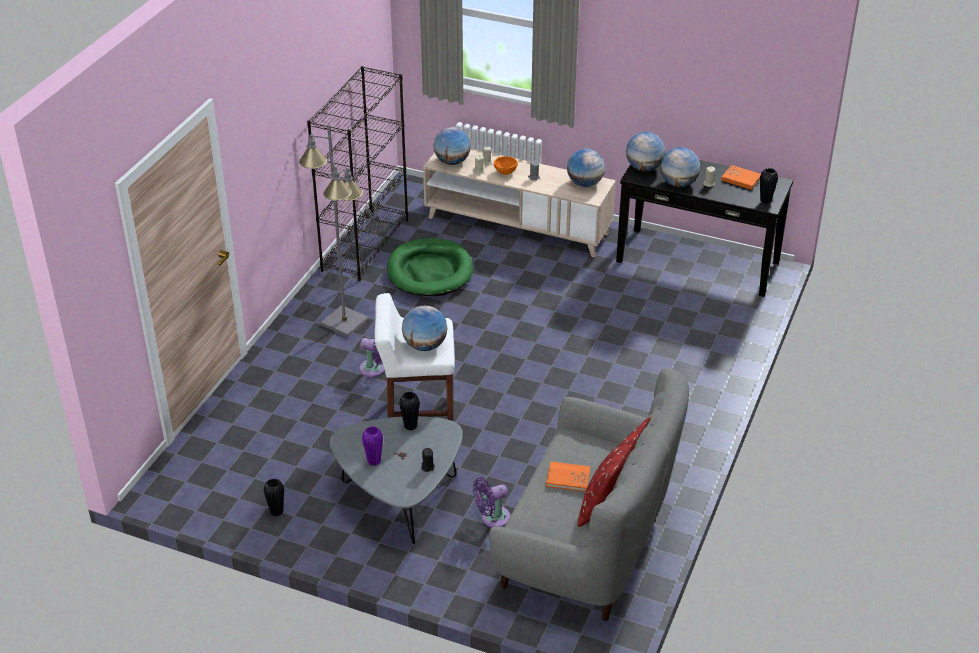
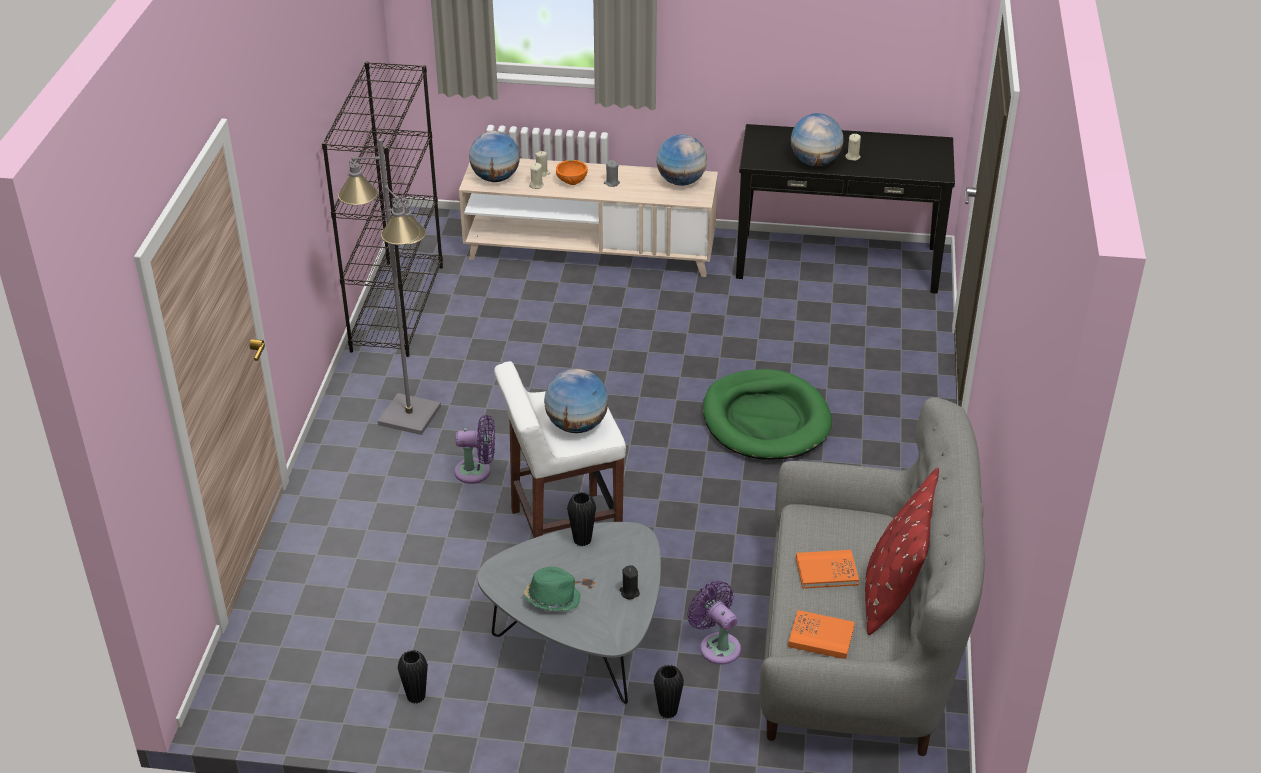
camera: 15 degrees left, 0 degrees up
(374, 461) = (552, 598): purple vase -> green hat
(430, 271) = (499, 329): green dog bed -> green dog bed (765, 420)
(492, 518) = (717, 646): purple fan -> purple fan turned 90 degrees clockwise
(644, 168) = (763, 148): globe -> none
(741, 179) = (889, 145): orange book -> orange book (821, 637)
(765, 200) = (932, 167): black vase -> black vase (668, 711)

